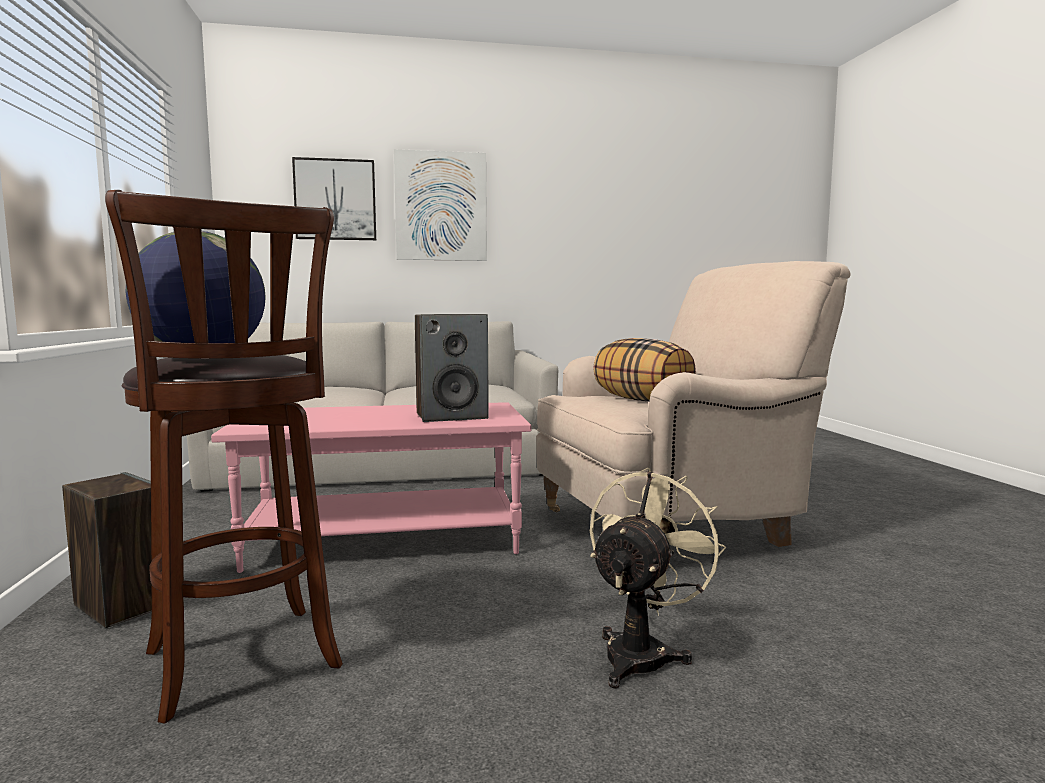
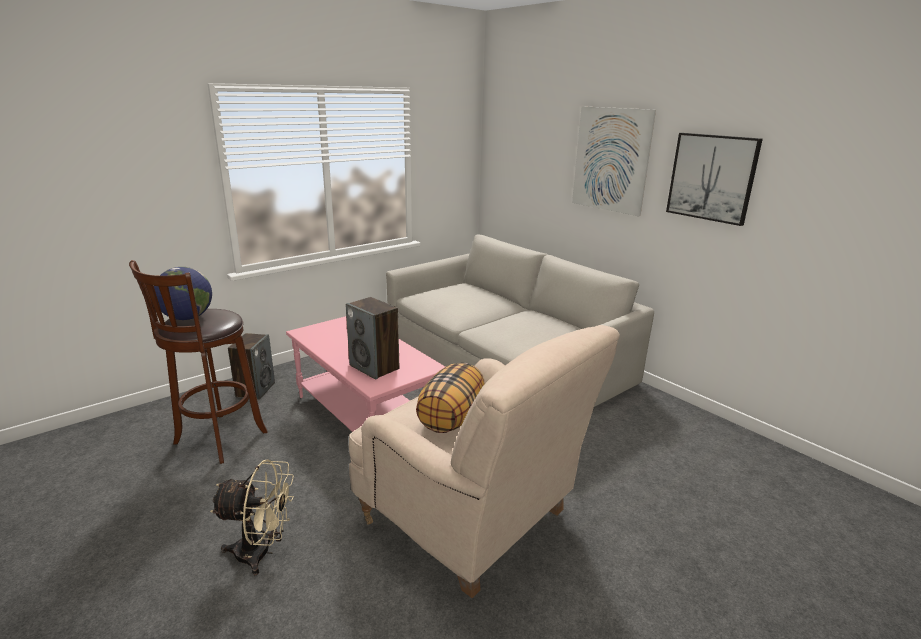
camera: 60 degrees right, 15 degrees up
(335, 200) = (541, 148): picture -> picture (712, 177)

